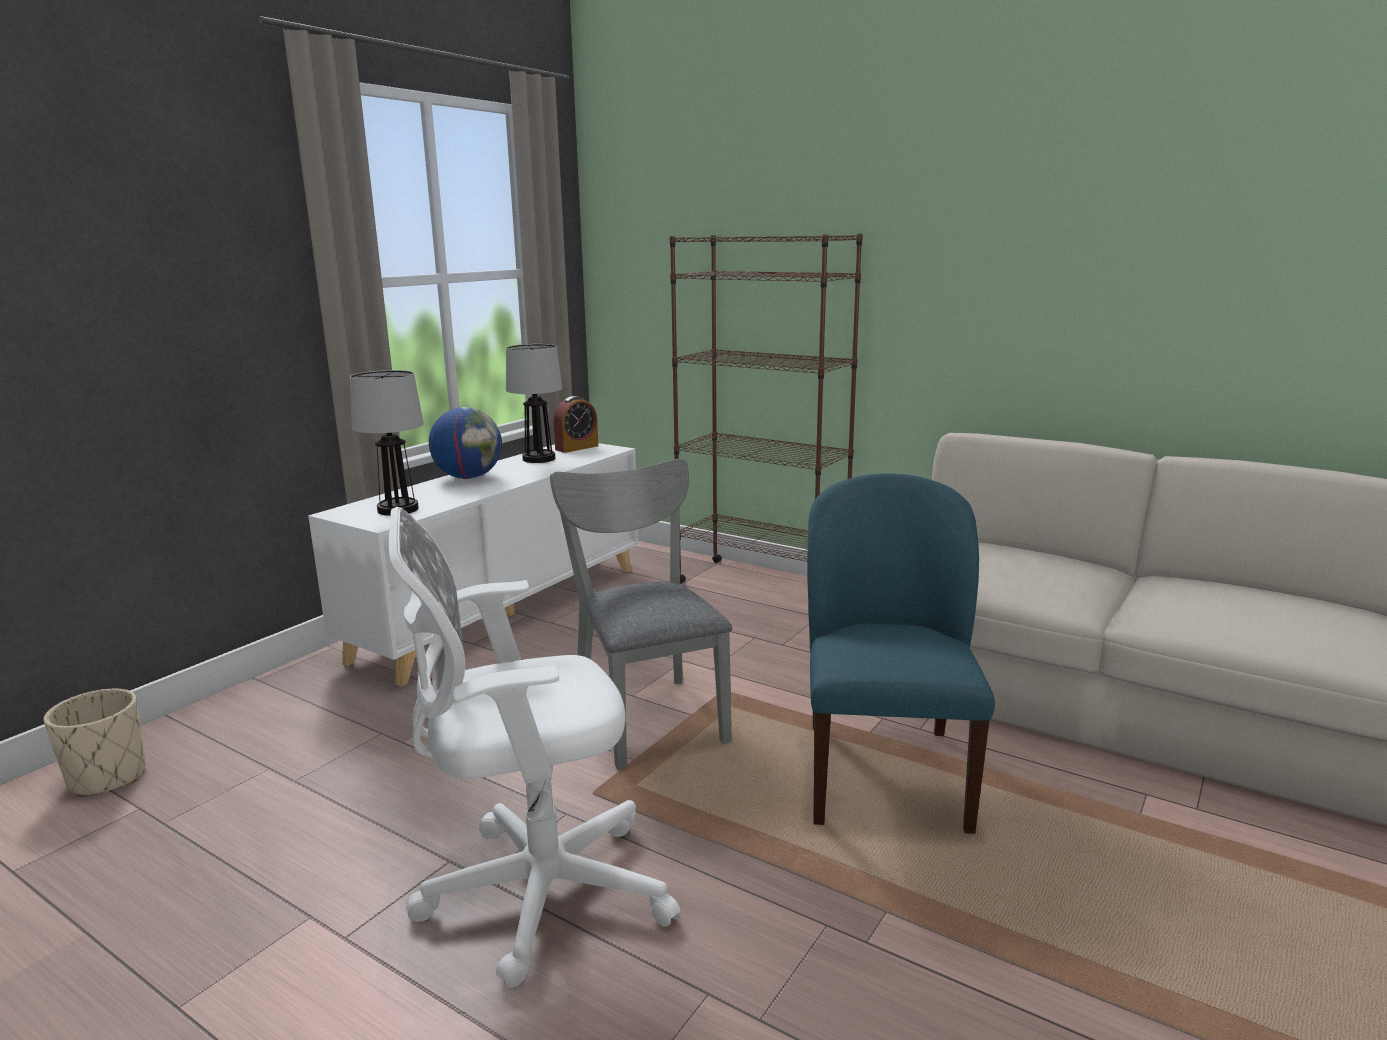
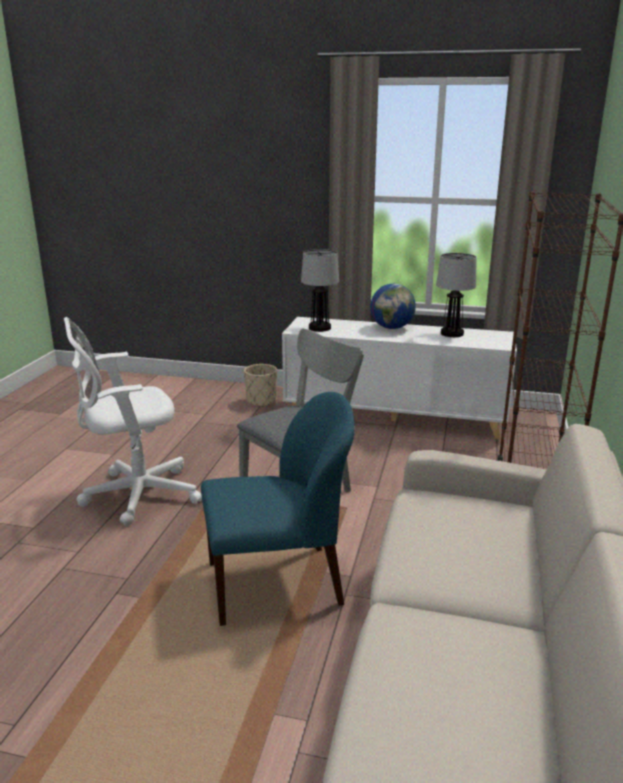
camera: 70 degrees right, 5 degrees up
(107, 778) = (186, 390): beige planter -> beige planter (261, 401)
(533, 893) = (135, 495): white office chair -> white office chair turned 75 degrees counterclockwise
(576, 448) = (493, 337): alarm clock -> none

